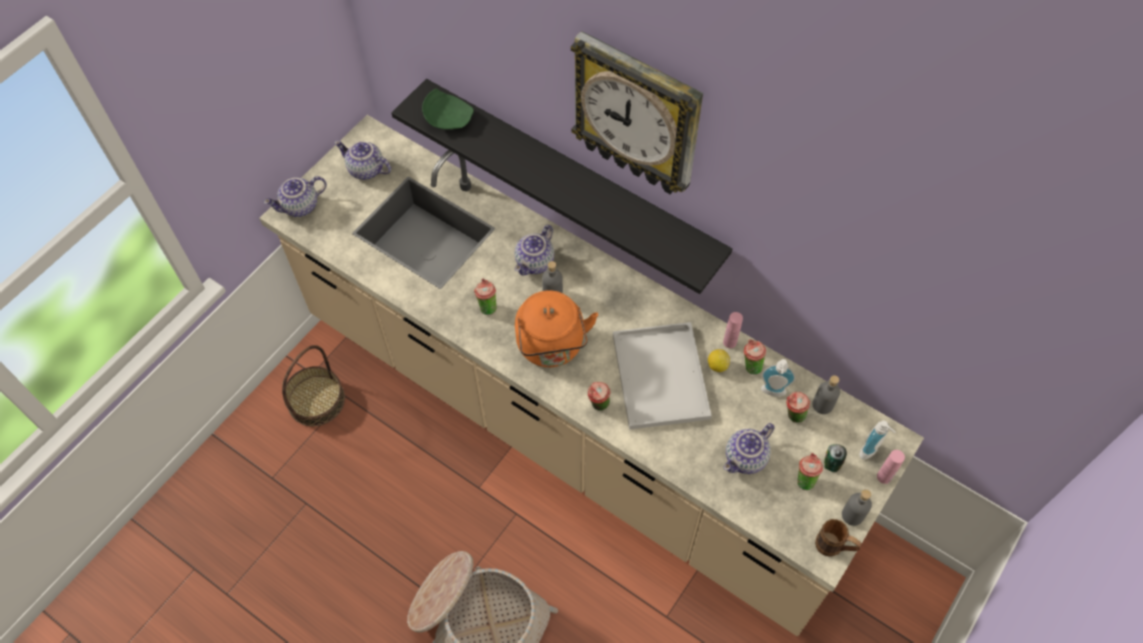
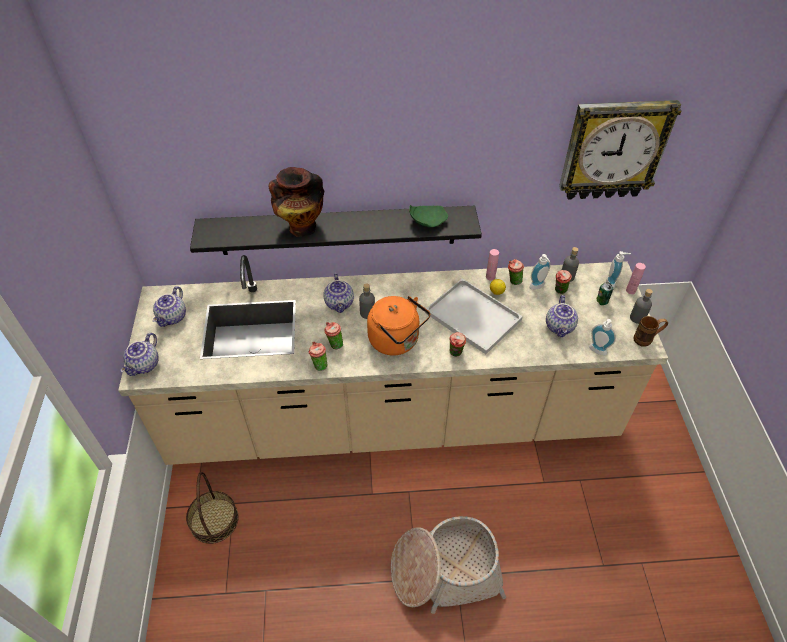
camera: 40 degrees left, 10 degrees down
(365, 170) = (173, 317): teapot -> teapot turned 60 degrees counterclockwise
(448, 117) = (233, 231): green plate -> green plate (427, 221)
(517, 156) = (301, 227): none -> vase
(637, 116) = (390, 138): wall clock -> wall clock (613, 150)
(757, 517) = (596, 351): none -> soap dispenser
(804, 479) = (597, 317): cup -> cup (319, 365)

